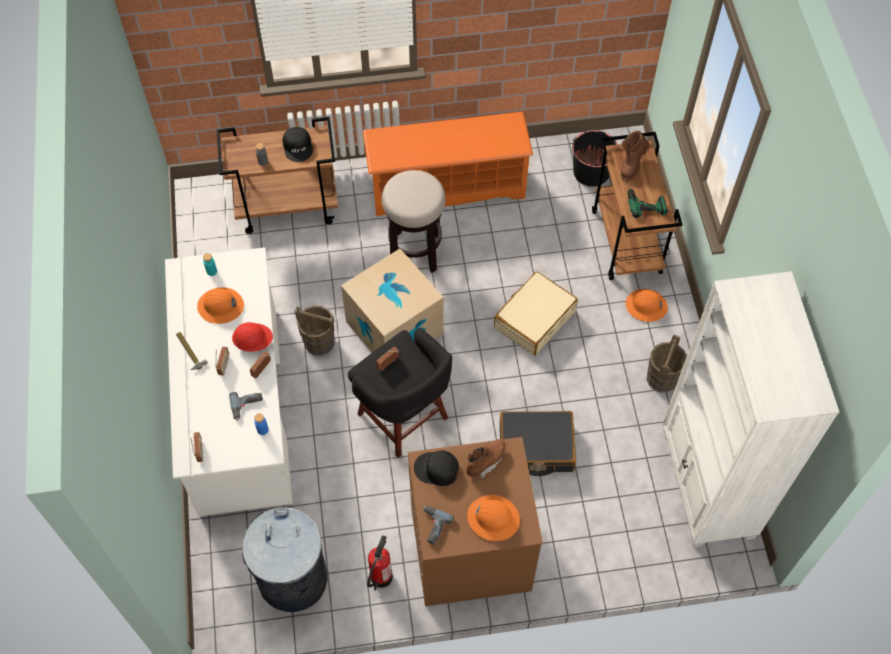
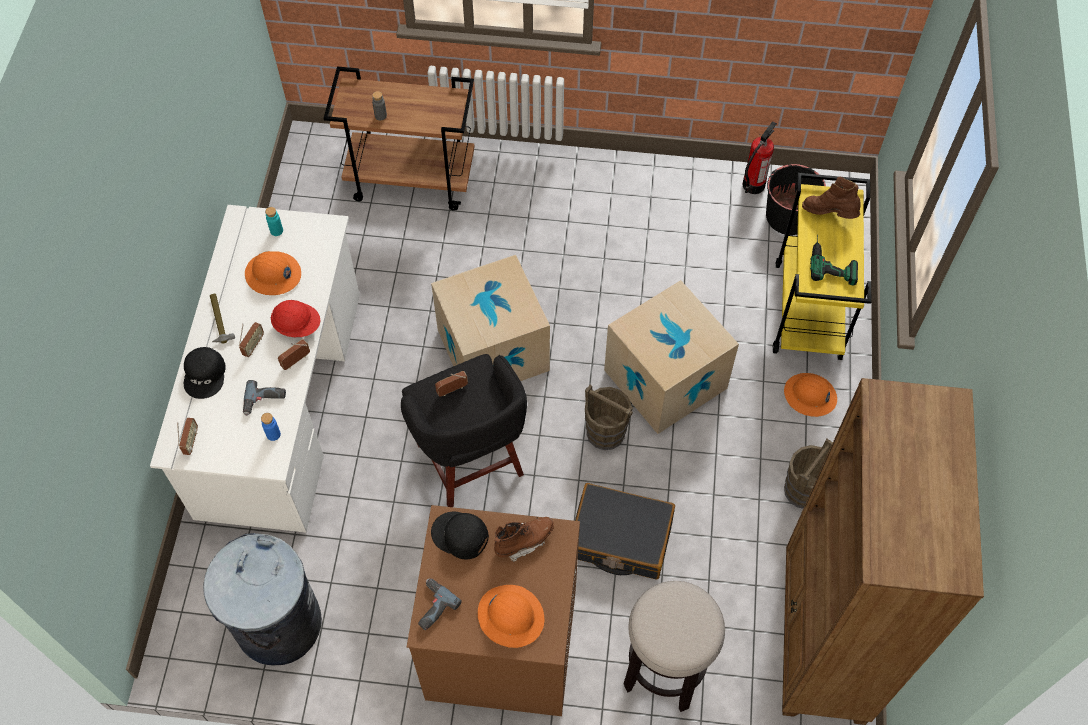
camera: 15 degrees right, 0 degrees up
(298, 146) = (427, 107): black cap -> black cap (205, 375)
(319, 342) = (398, 346): brown bucket -> brown bucket (605, 432)
(381, 577) = (383, 649): fire extinguisher -> fire extinguisher (753, 185)
(415, 252) = (545, 266): stool -> stool (664, 670)
(447, 186) = (607, 196): orange shoe rack -> none
(534, 319) = (665, 379): beige suitcase -> cardboard box
(627, 242) = (808, 311): brown cart -> yellow cart
(632, 164) = (829, 214): brown boot -> brown boot turned 75 degrees clockwise
(706, 485) = (822, 639): white bookcase -> brown bookcase

